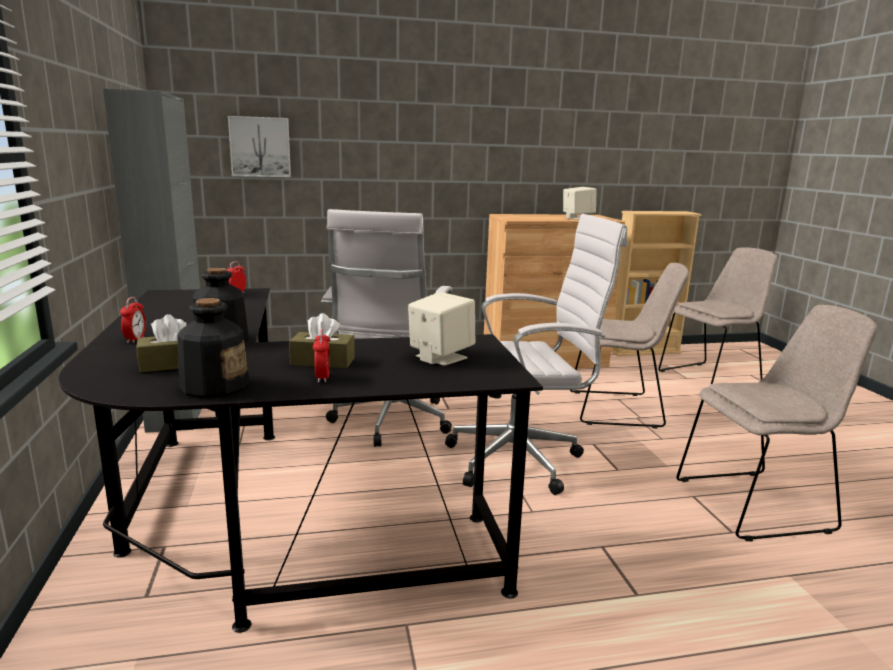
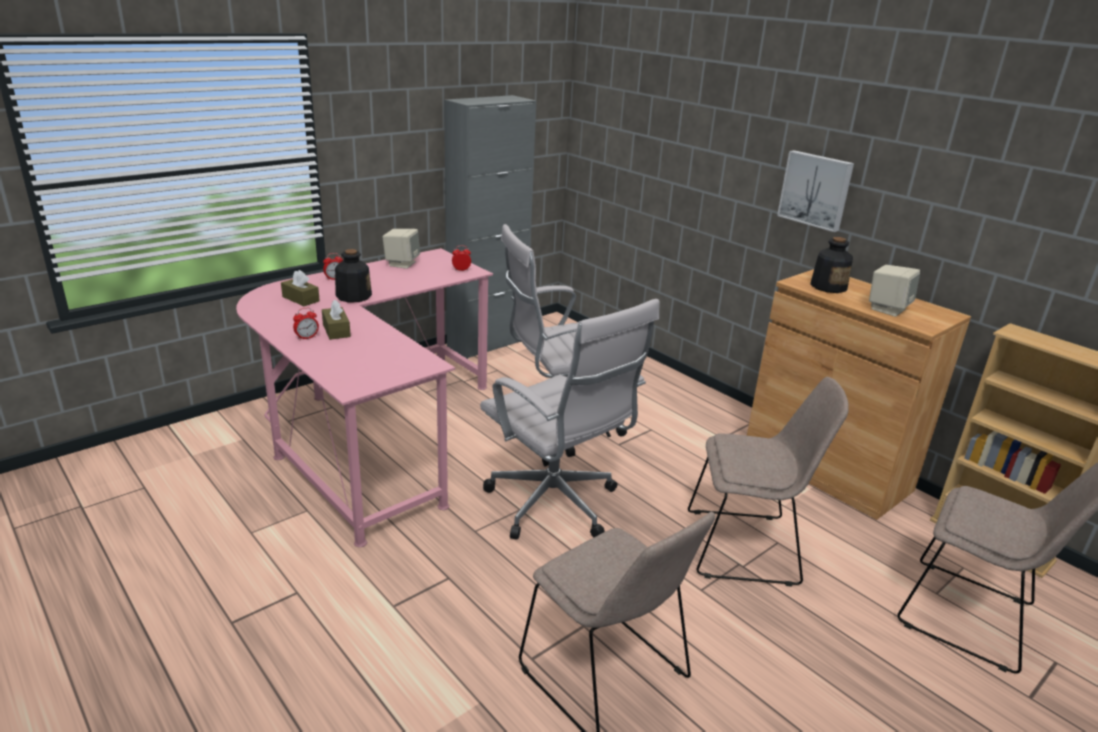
camera: 60 degrees right, 10 degrees up
(214, 386) = (274, 317): bottle -> bottle (828, 286)
(260, 147) = (631, 141): picture -> picture (816, 190)
(270, 530) = (370, 431): black desk -> pink desk
(440, 357) = (376, 360): beige speaker -> beige speaker (402, 263)
(618, 409) = (746, 547): beige chair -> beige chair turned 60 degrees counterclockwise

